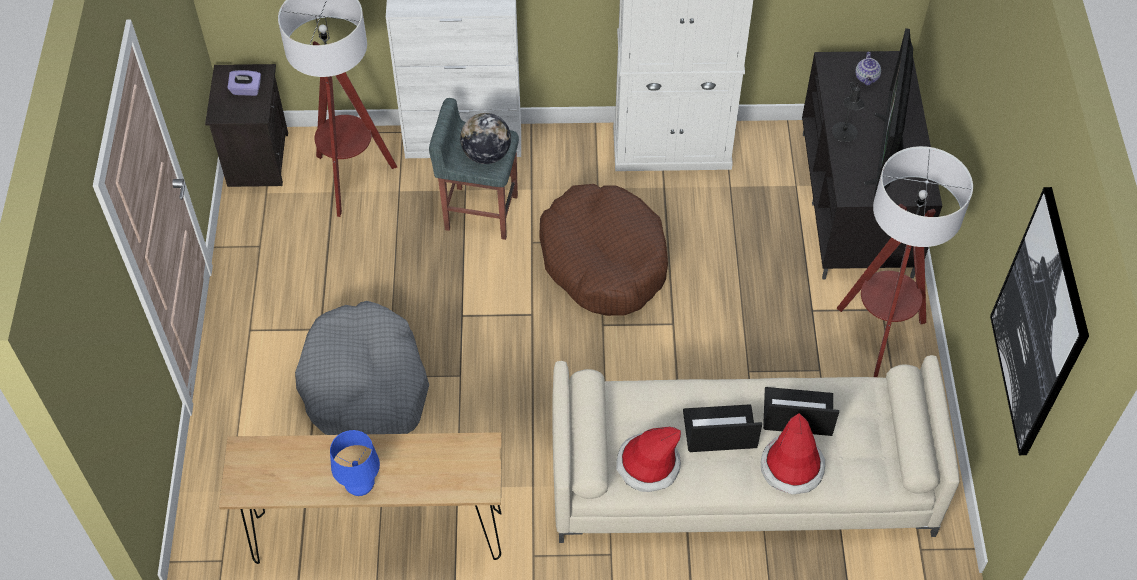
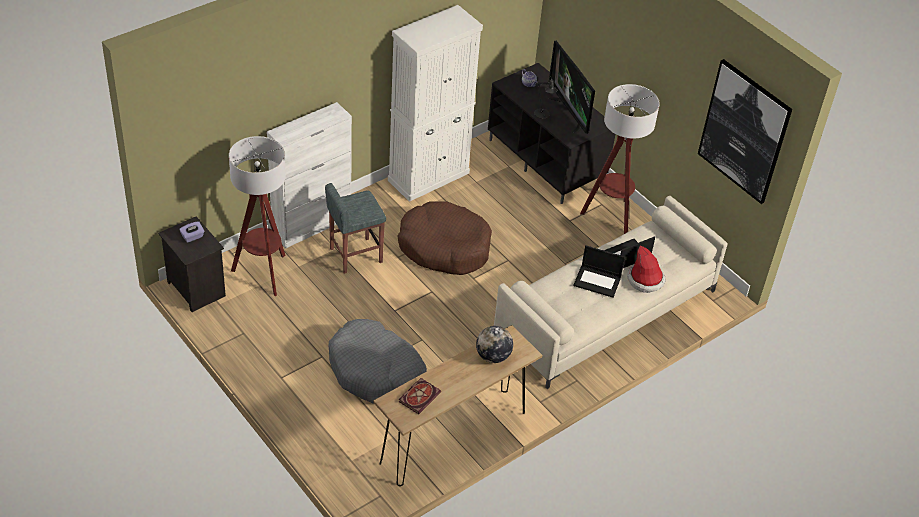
camera: 40 degrees left, 10 degrees down
(287, 465) = (419, 396): none -> book
(360, 487) = (467, 385): blue table lamp -> none
(486, 154) = (364, 208): globe -> globe (493, 356)
(648, 465) = (579, 314): hat -> none
(719, 430) = (597, 281): laptop -> laptop turned 120 degrees counterclockwise

